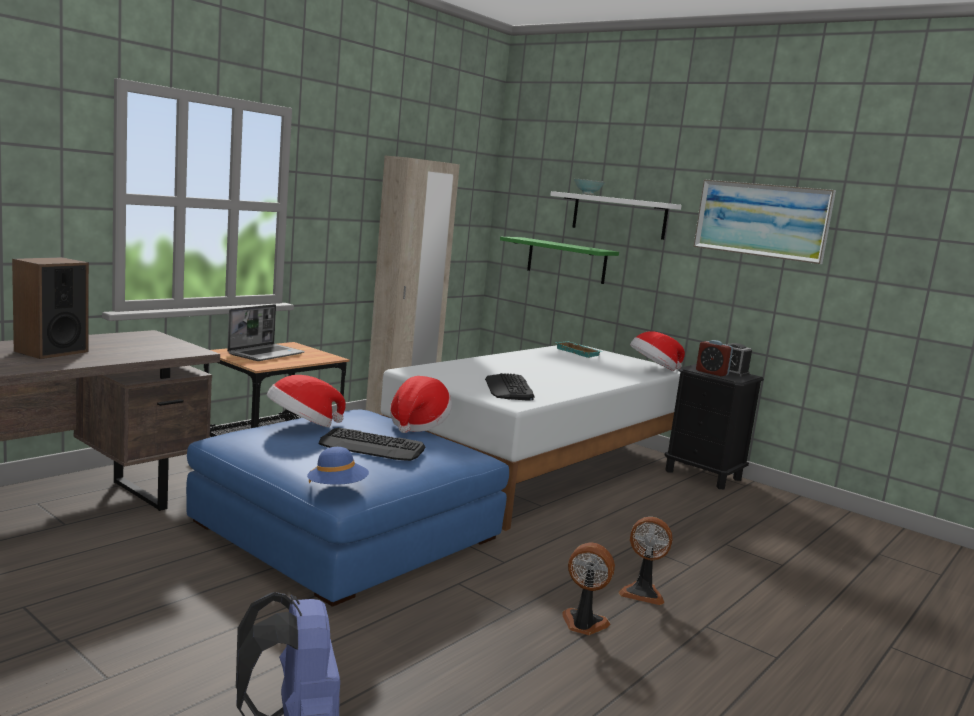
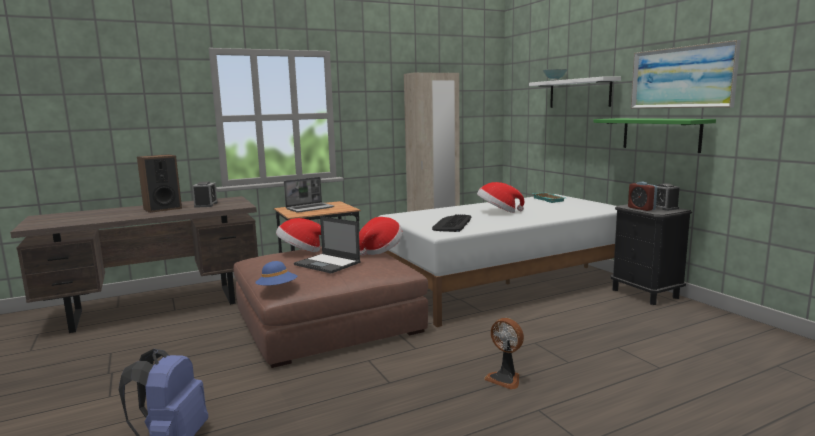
camera: 25 degrees right, 0 degrees up
(121, 346) = (206, 205): none -> alarm clock
(346, 530) = (327, 321): blue ottoman -> brown ottoman
(372, 446) = (328, 264): keyboard -> laptop
(566, 260) = (548, 132): green shelf -> green shelf (660, 134)
(583, 624) = (434, 397): fan -> none
(653, 369) = (600, 209): hat -> hat (498, 212)

